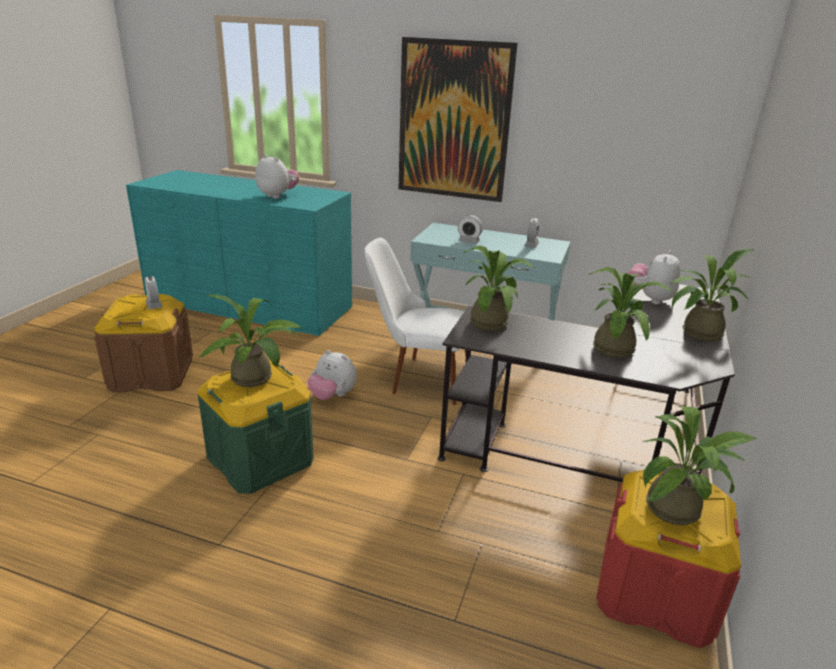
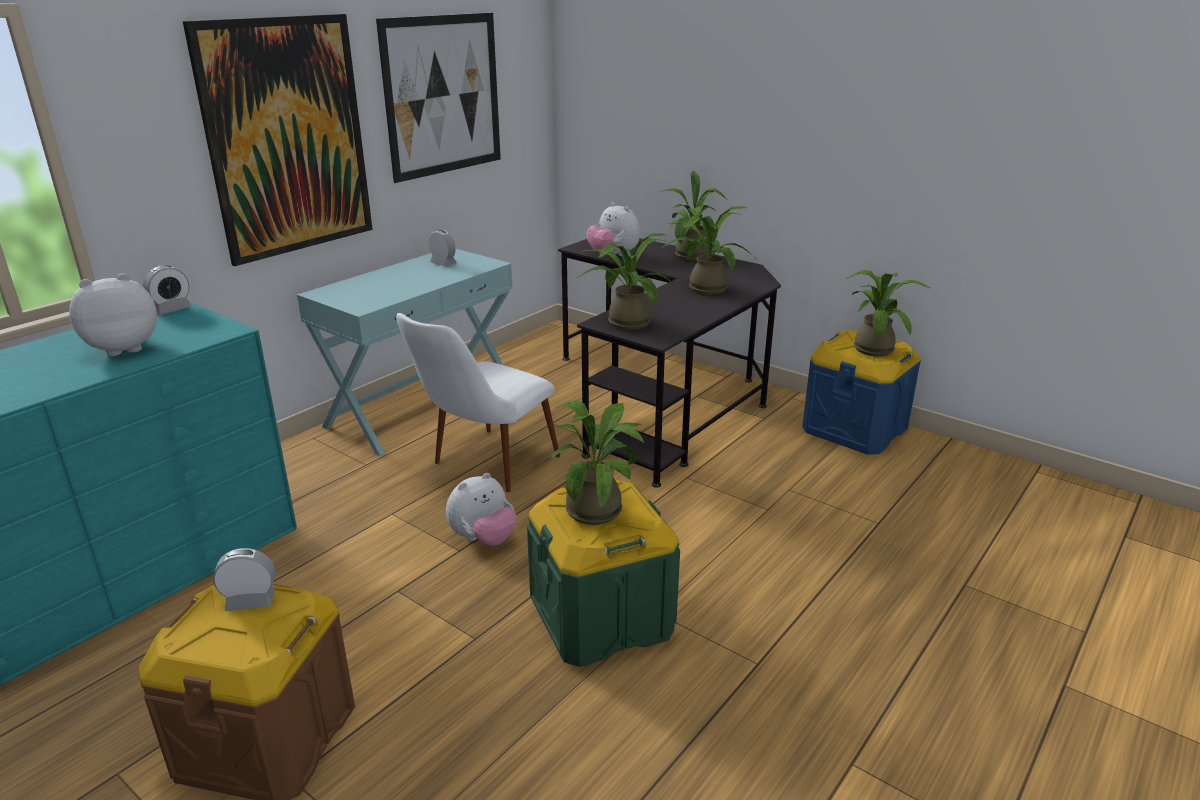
camera: 70 degrees left, 0 degrees up
(469, 241) = (398, 288): alarm clock -> alarm clock (172, 309)
(600, 119) = (443, 95): none -> picture
(654, 592) = (854, 429): red storage box -> blue storage box

